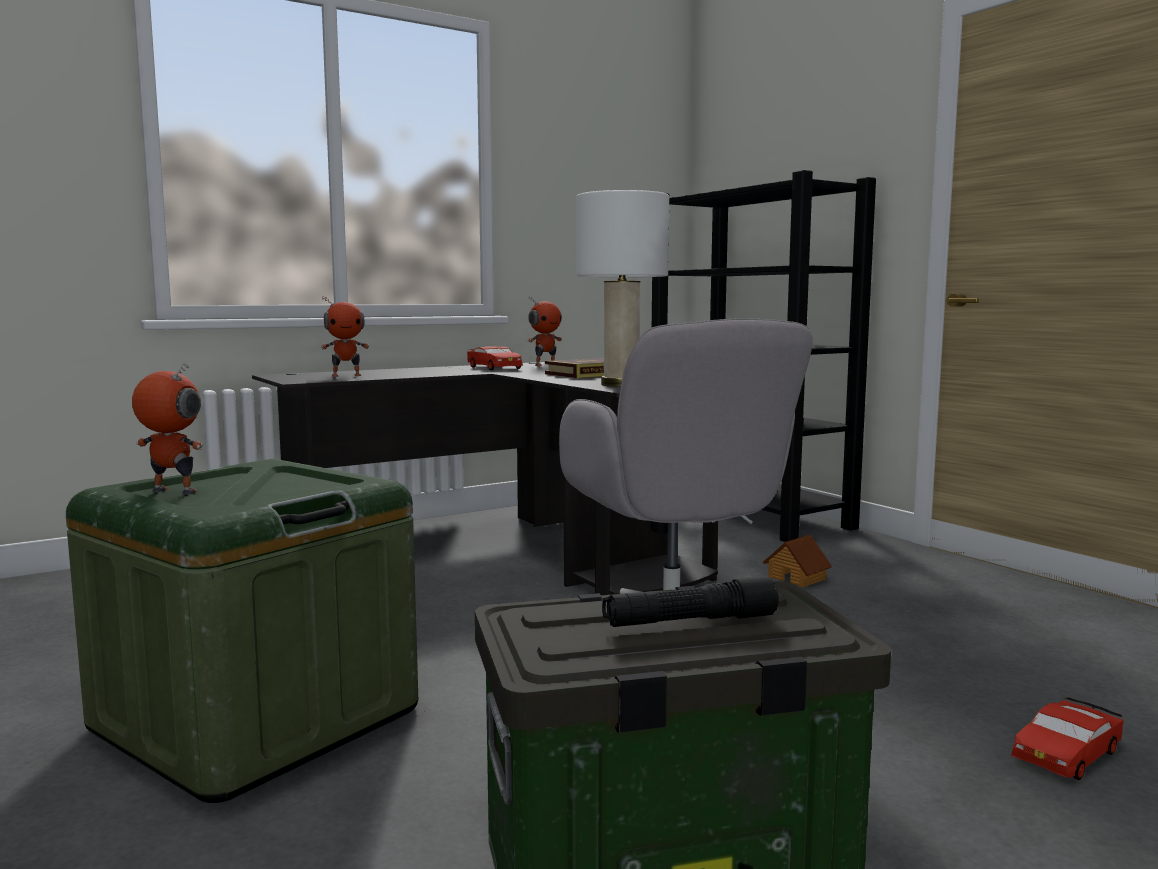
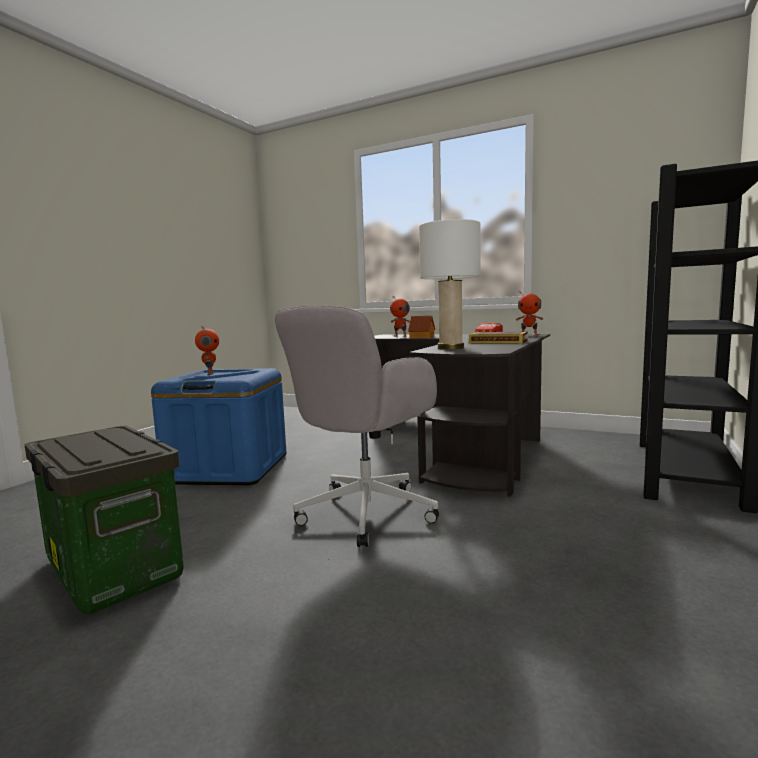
camera: 60 degrees right, 0 degrees up
(256, 719) = (228, 468): green storage box -> blue storage box
(689, 622) = (92, 445): black flashlight -> none
(797, 578) = (565, 517): toy house -> toy house (422, 337)
(1066, 753) = (334, 677): red toy car -> none

